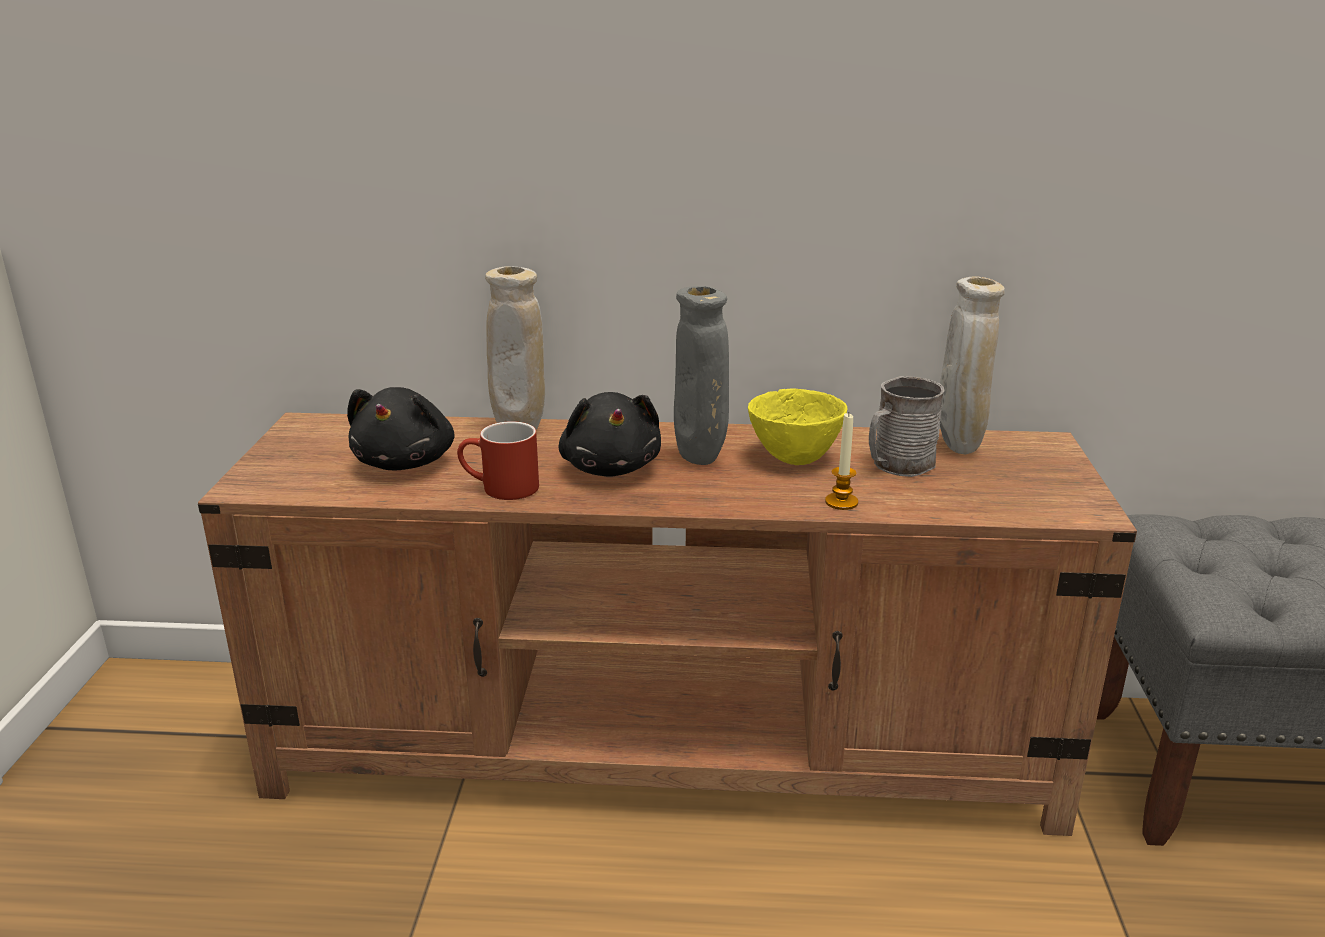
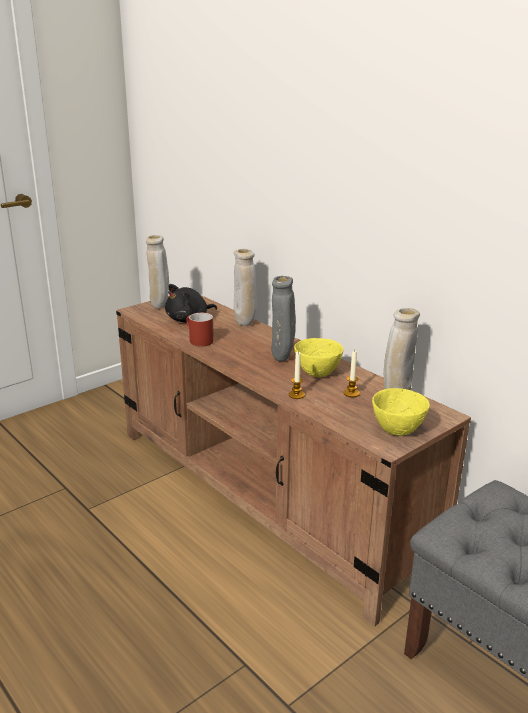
camera: 45 degrees right, 0 degrees up
(289, 460) = (160, 306): none -> beige vase
(611, 467) = (246, 348): black plush toy -> none
(897, 466) = (351, 393): grey mug -> candle
(1050, 487) = (396, 430): none -> yellow bowl

